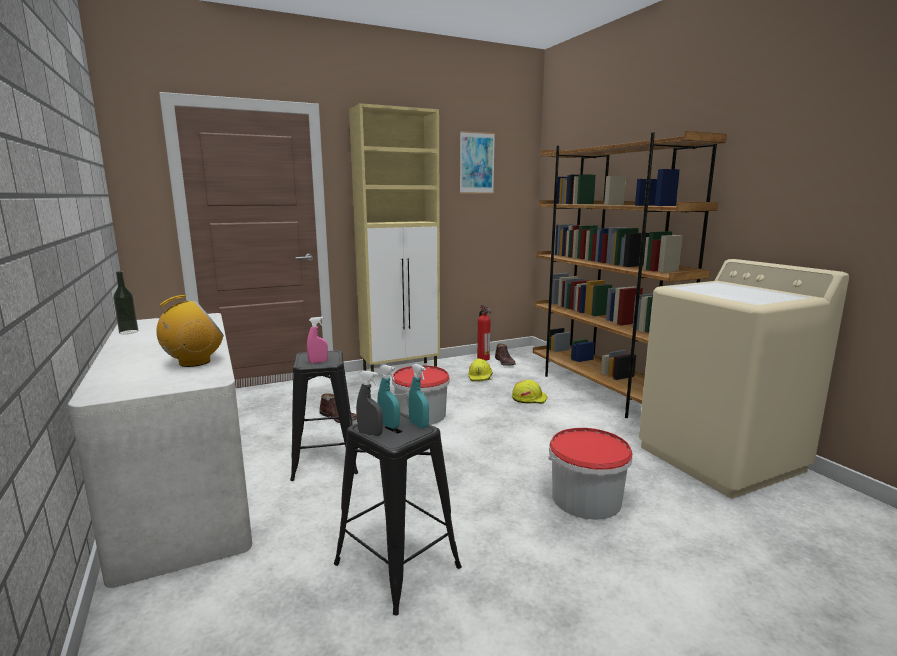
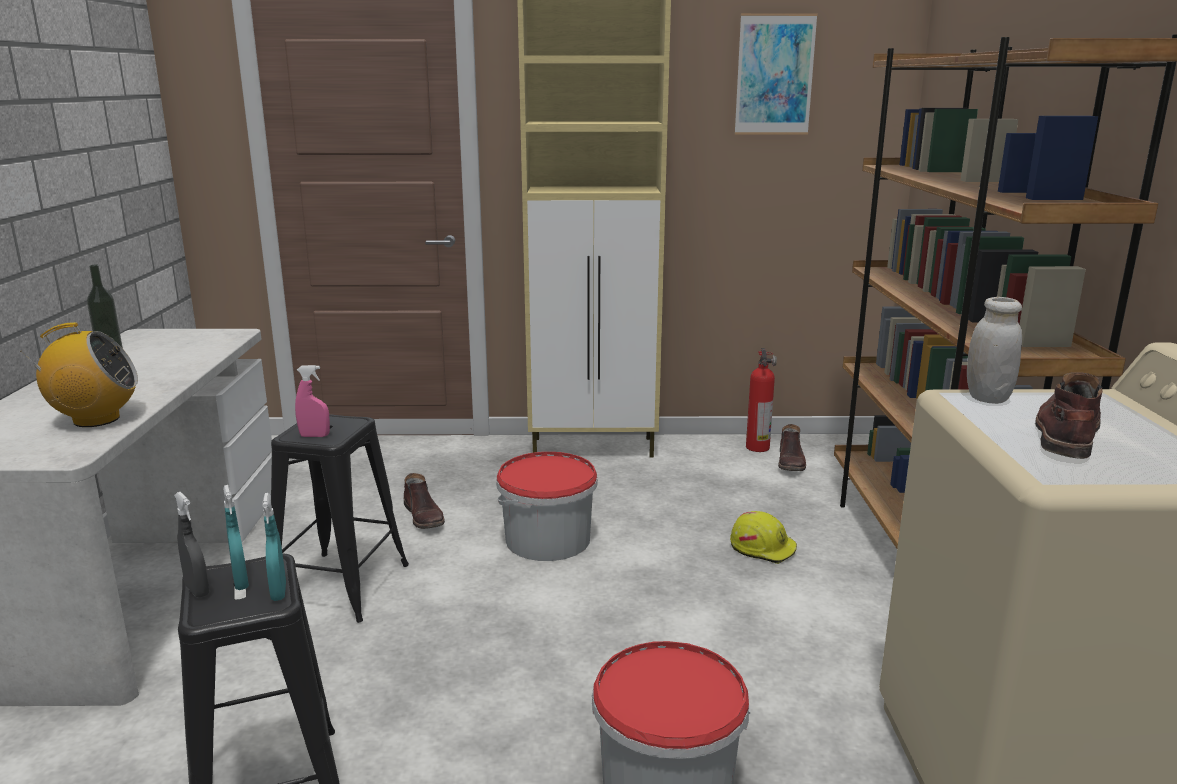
camera: 25 degrees right, 5 degrees up
(480, 377) = (716, 484): yellow hard hat -> none
(684, 286) = (987, 398): none -> white jar
(732, 292) = (1066, 433): none -> brown boot

